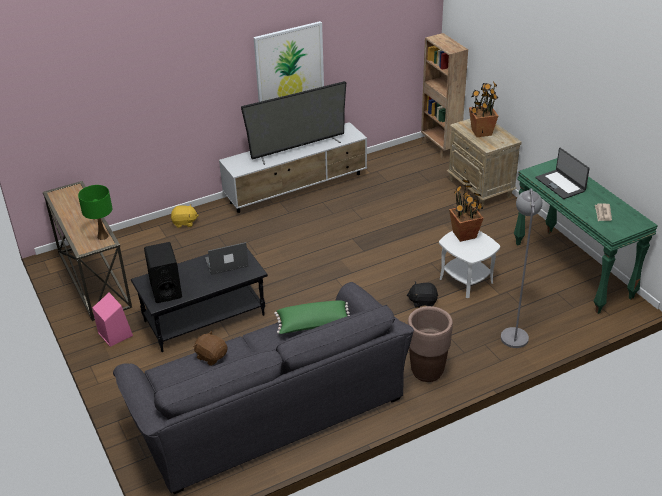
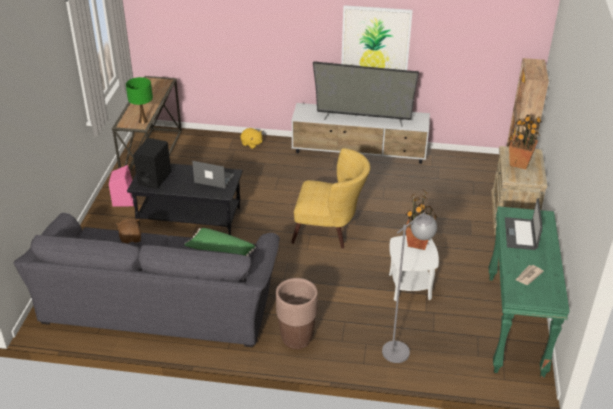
camera: 35 degrees right, 0 degrees up
(348, 266) = (330, 230): none -> yellow armchair
(422, 301) = (355, 285): black plush toy -> none

